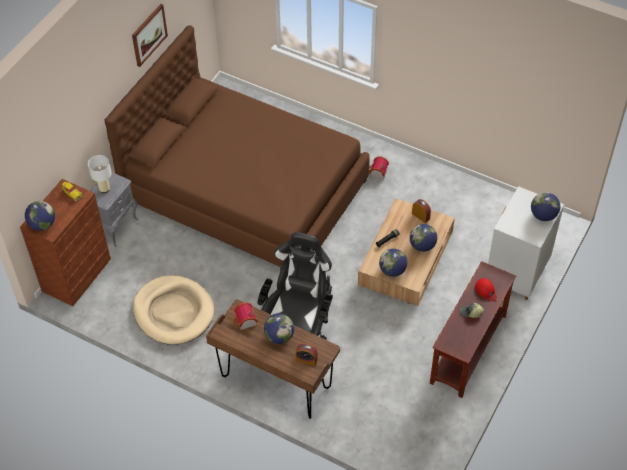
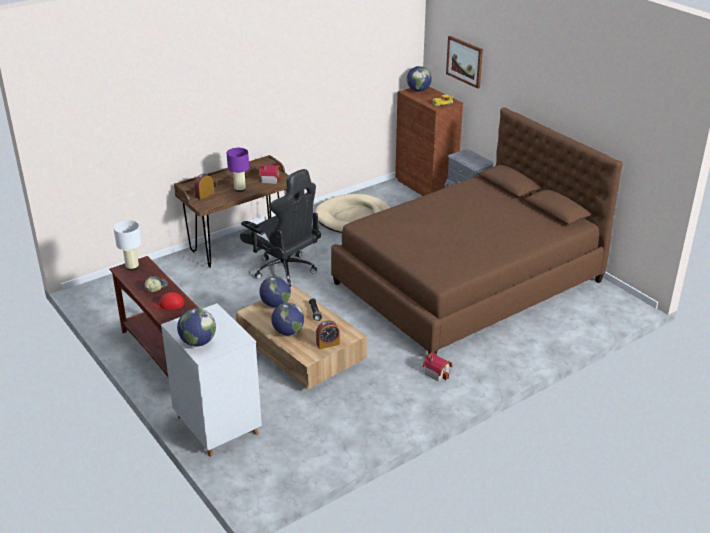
camera: 115 degrees right, 20 degrees down
(104, 189) = (472, 157): white table lamp -> white table lamp (132, 267)
(149, 34) = (584, 108): picture -> picture (465, 61)
(279, 336) = (239, 189): globe -> purple table lamp

